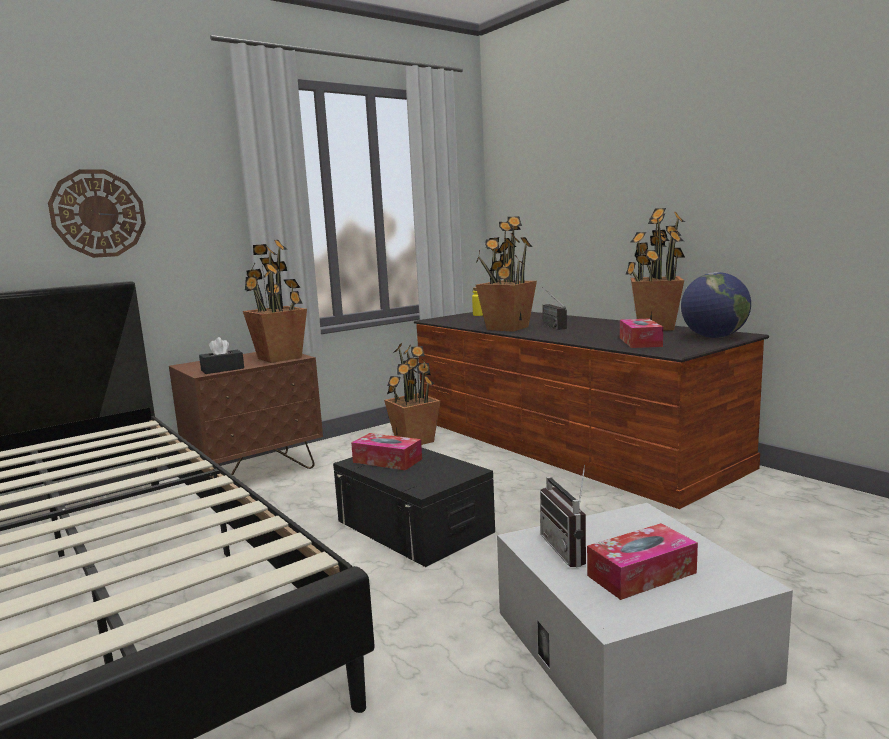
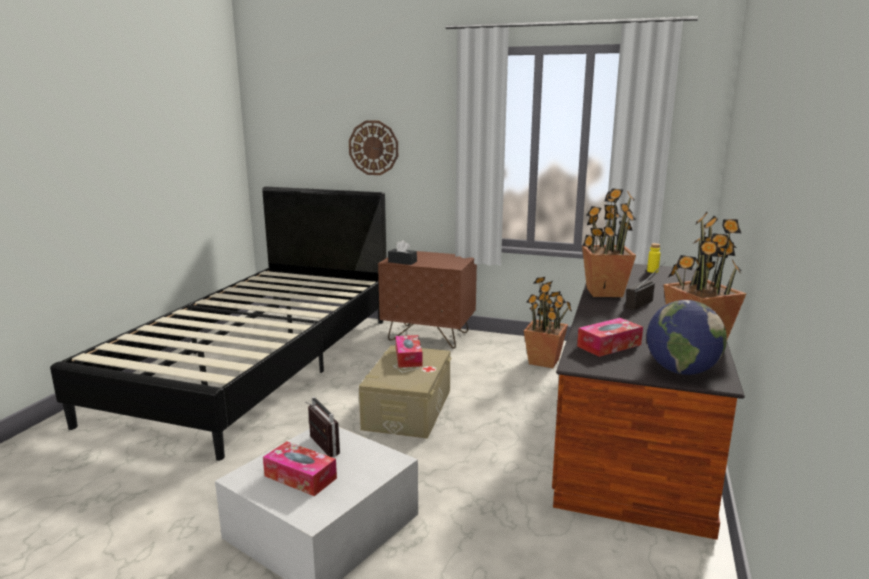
camera: 55 degrees right, 5 degrees up
(279, 358) = (445, 264): potted plant -> none
(414, 526) = (408, 409): black storage box -> beige storage box
(571, 550) = (318, 447): radio -> radio turned 105 degrees clockwise

